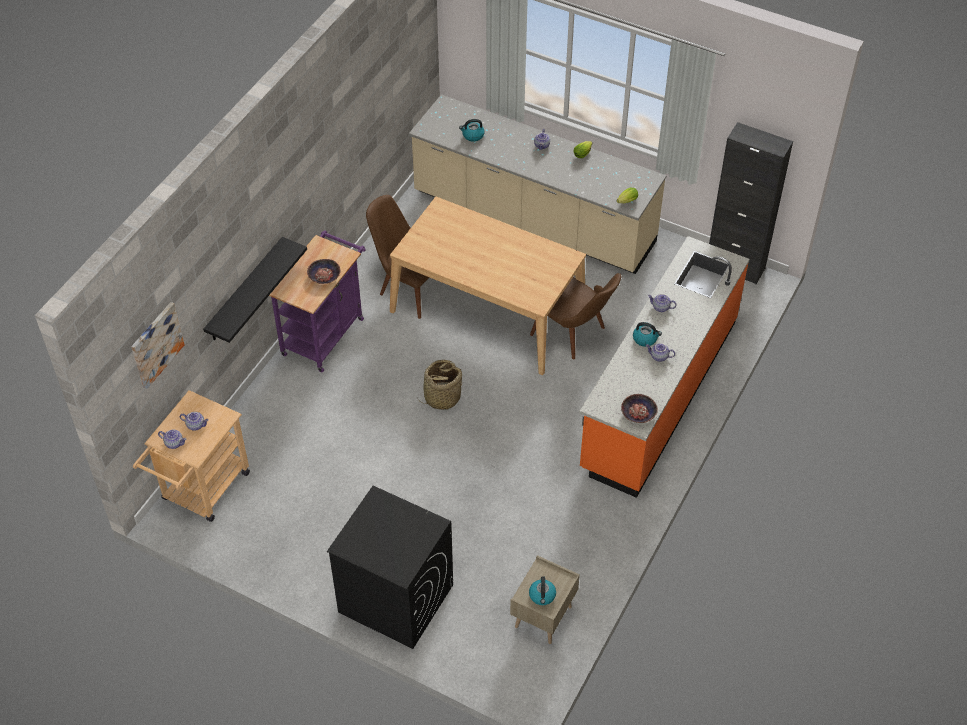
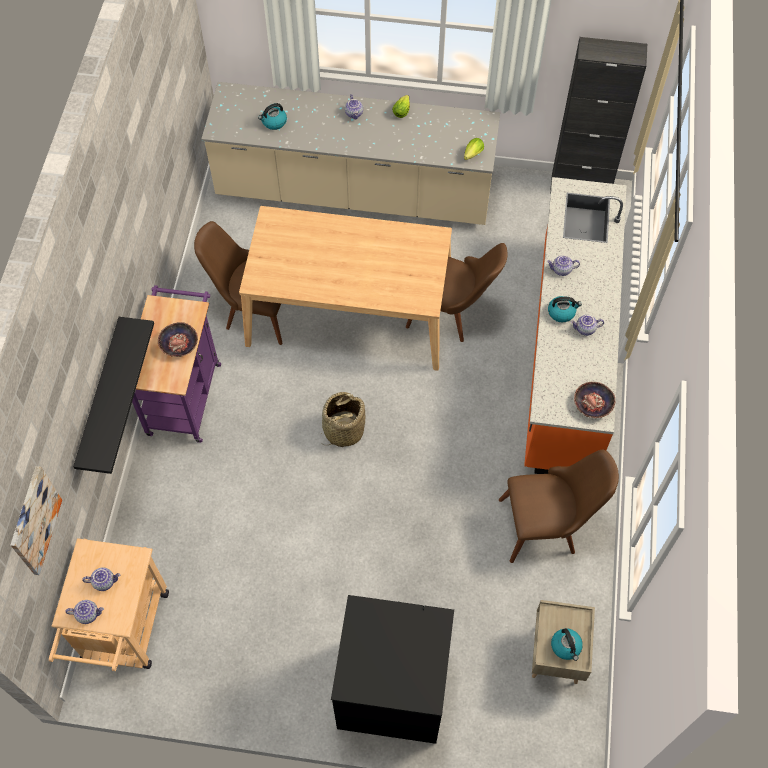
camera: 20 degrees left, 10 degrees up
(582, 519) = (548, 525): none -> brown chair

